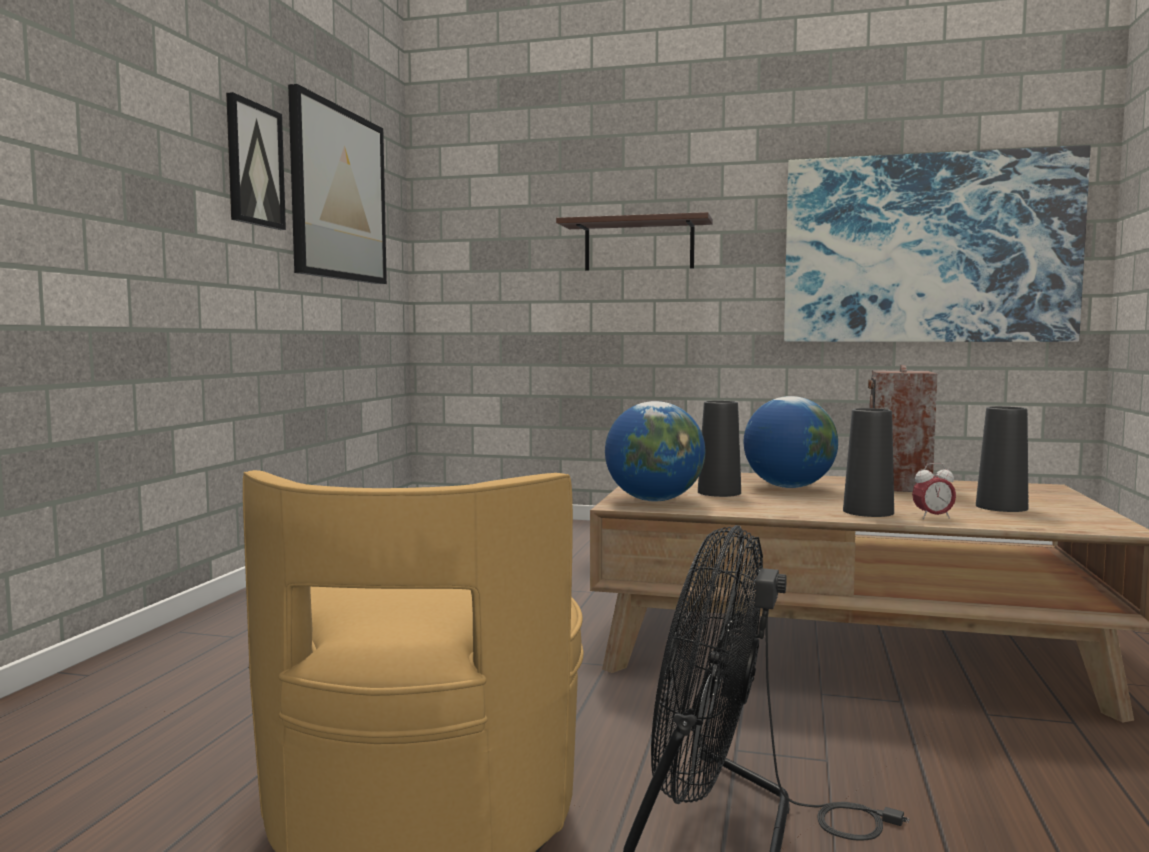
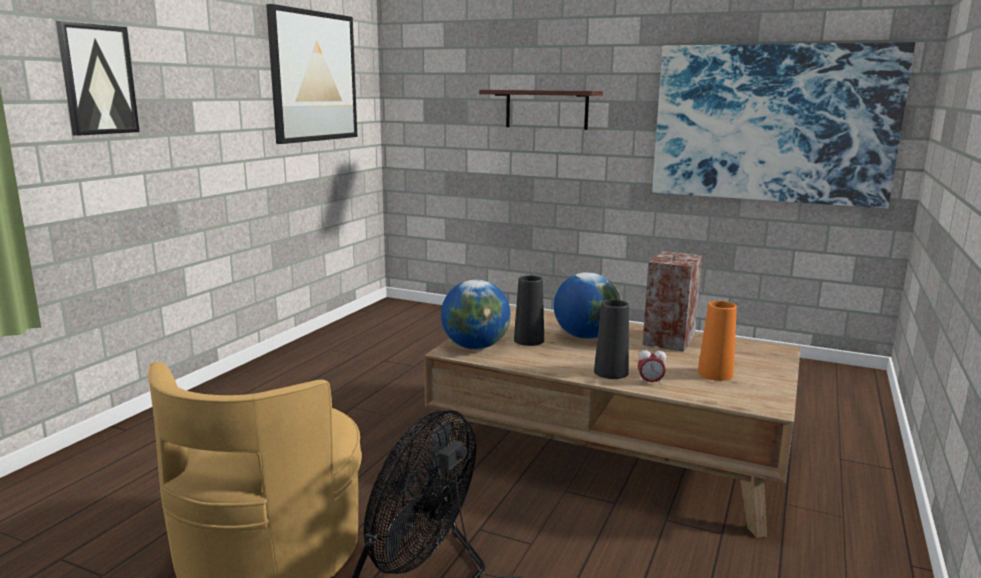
camera: 10 degrees right, 10 degrees up
(254, 165) = (239, 72): picture -> picture (98, 80)
(1001, 507) = (715, 374): black vase -> orange vase

